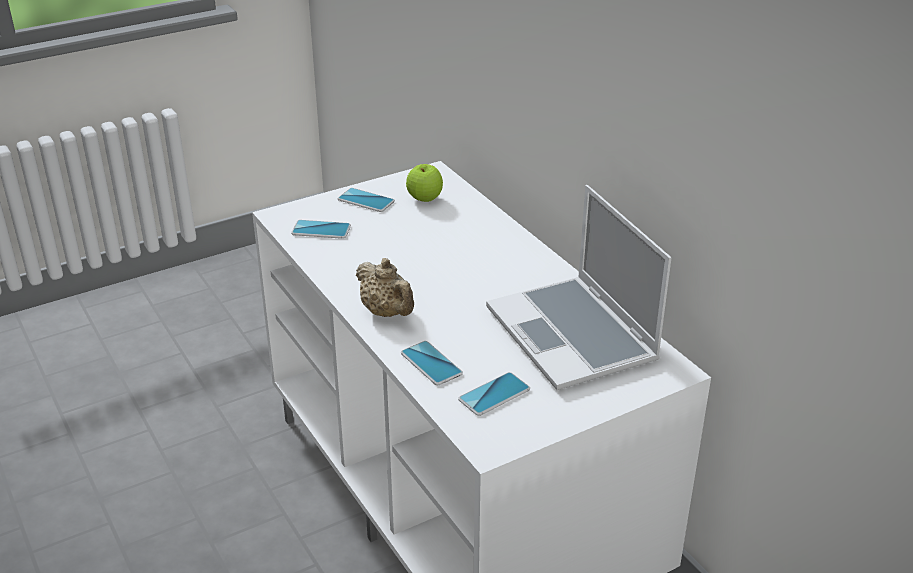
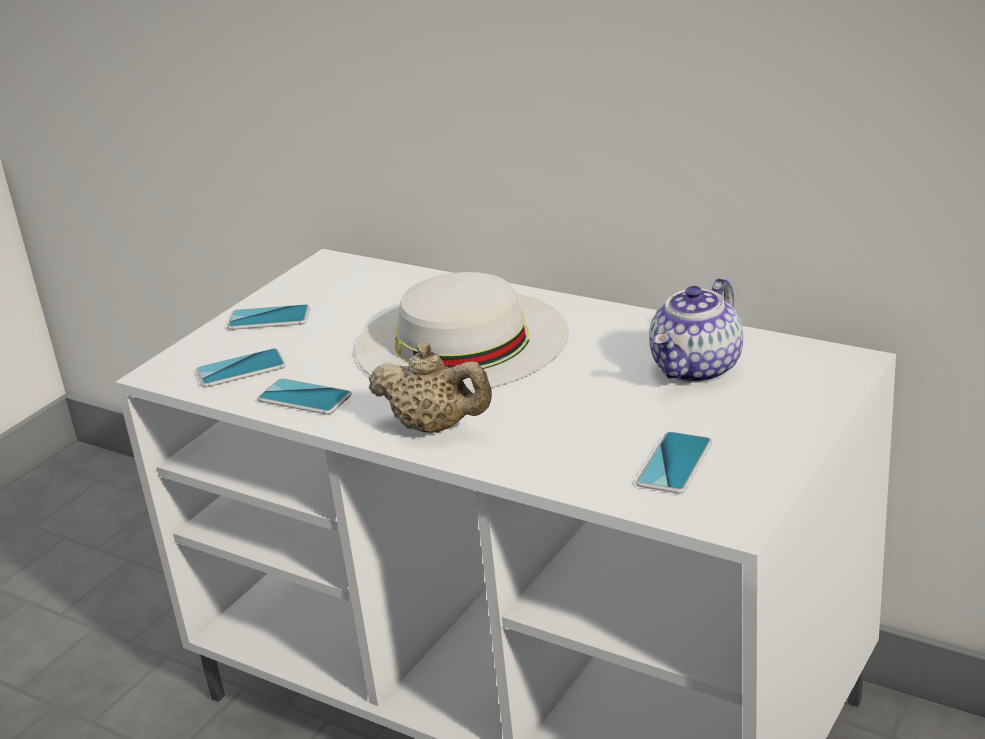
camera: 25 degrees left, 5 degrees down
(424, 199) = (347, 292): apple -> none
(431, 364) = (557, 461): phone -> phone (304, 398)
(457, 259) = (461, 340): none -> white hat
(574, 336) = (697, 369): laptop -> teapot

